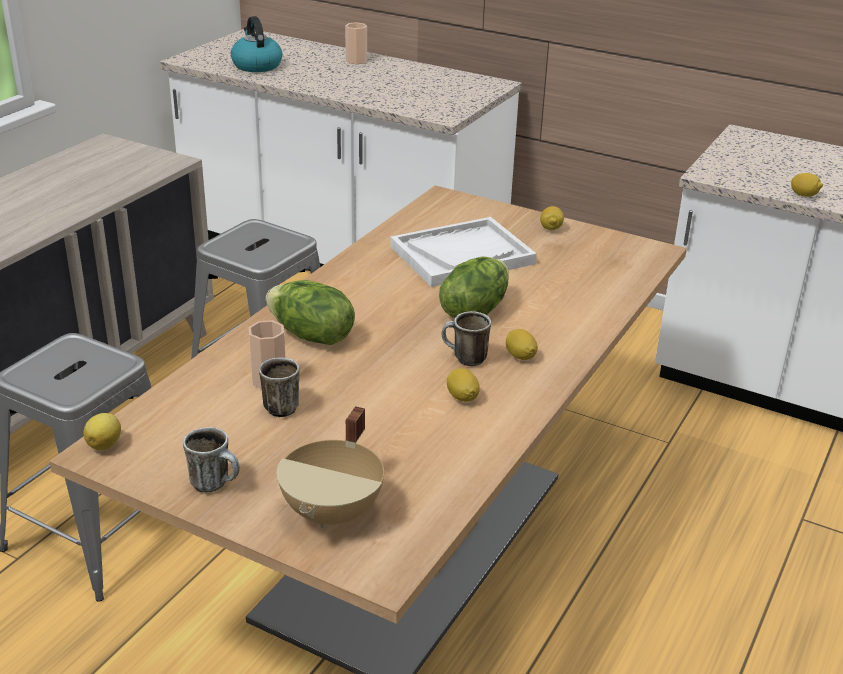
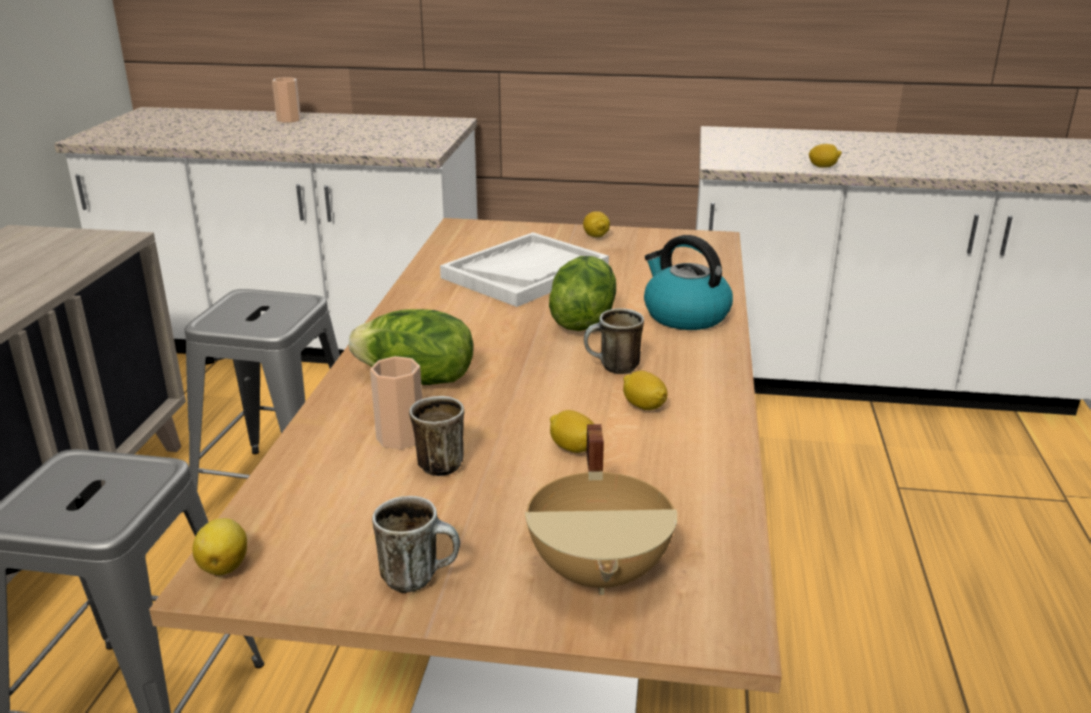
camera: 20 degrees left, 5 degrees down
(256, 65) = (177, 134): kettle -> kettle (684, 315)
(520, 356) = (669, 354): lemon -> lemon (573, 448)

